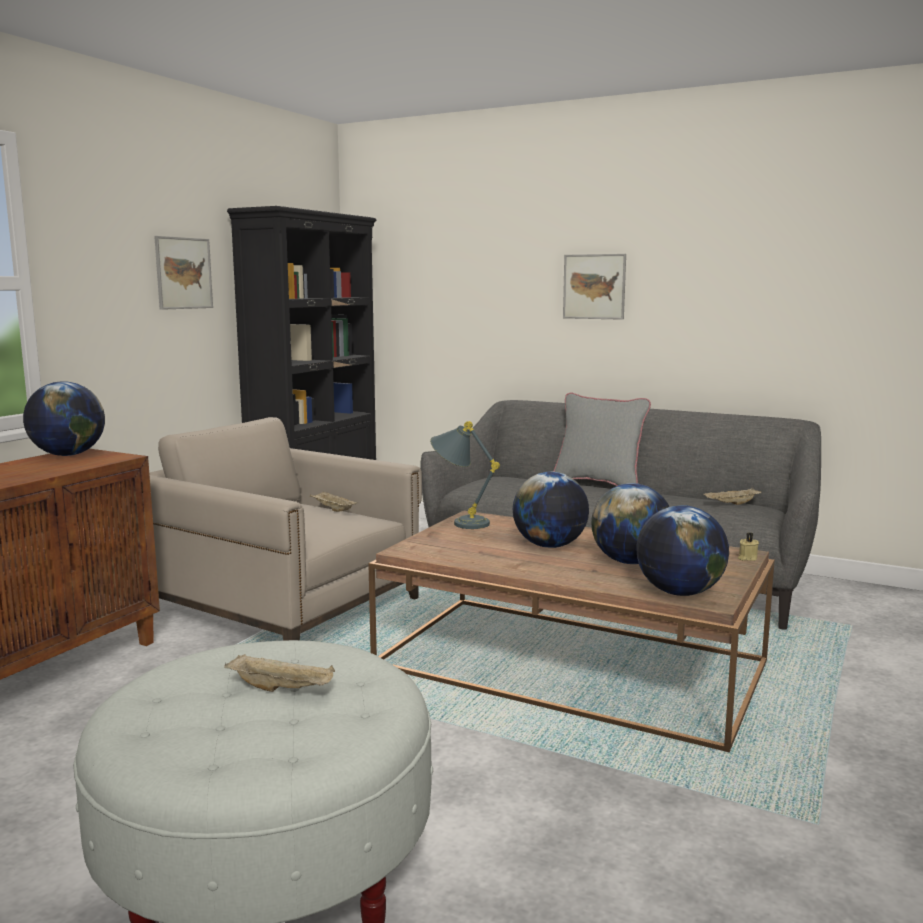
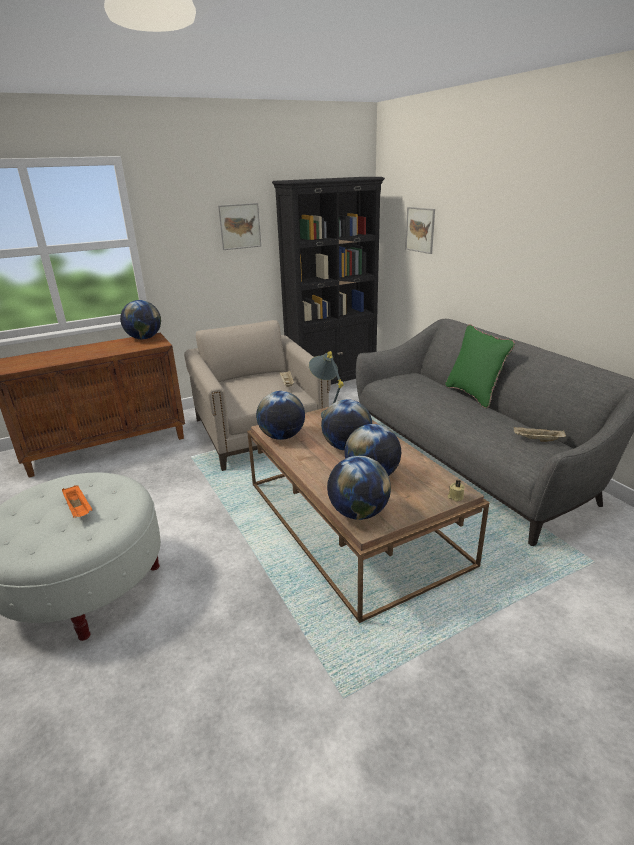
camera: 35 degrees right, 15 degrees up
(283, 689) = (79, 509): beige tray -> orange tray
(444, 553) = (282, 436): none -> globe
(594, 286) = (510, 240): picture -> picture (420, 230)
(598, 483) = (473, 395): grey pillow -> green pillow

